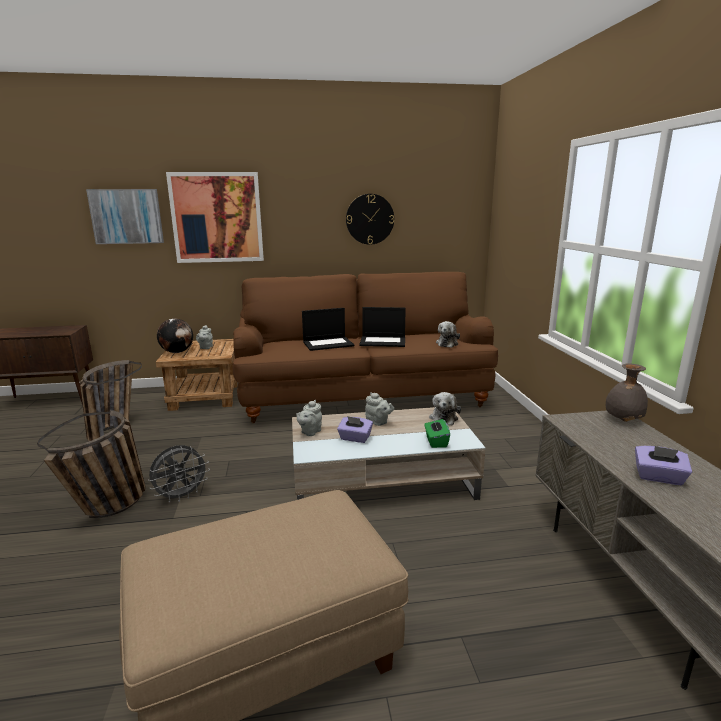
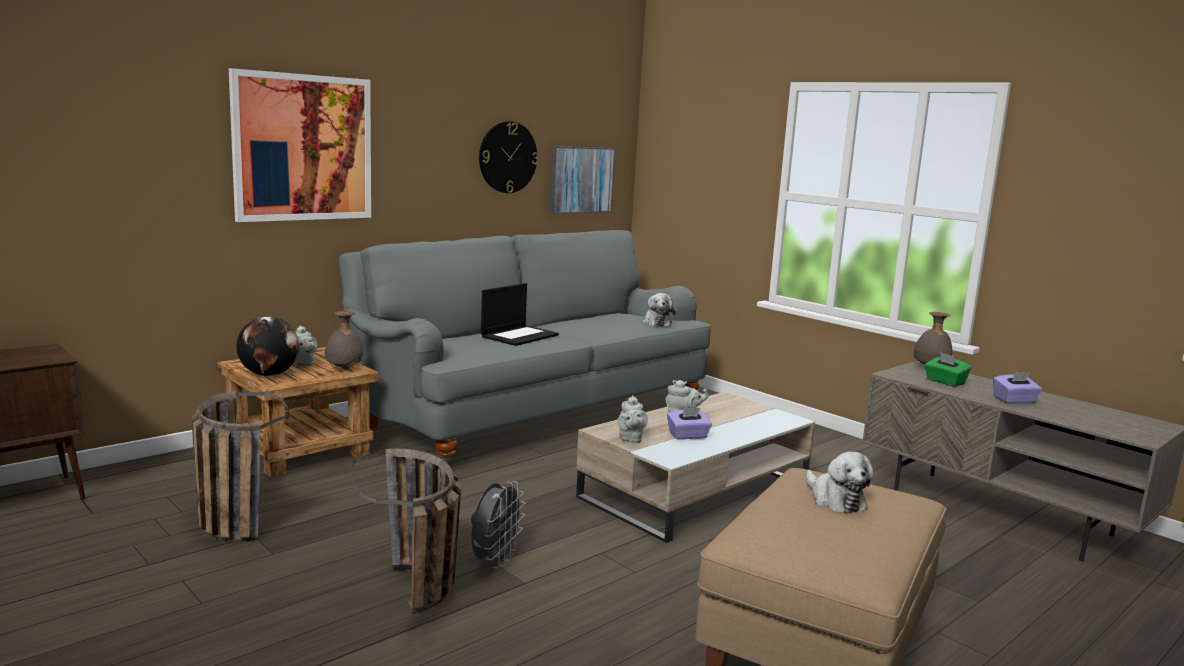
camera: 35 degrees left, 5 degrees down
(126, 216) = (151, 140): picture -> picture (581, 180)
(218, 353) = (344, 368): none -> grey vase
(362, 396) = (534, 412): brown sofa -> grey sofa
(383, 341) = (581, 327): laptop -> none
(436, 441) = (767, 424): green tissue box -> green tissue box (945, 382)
(444, 418) = (736, 403): plush toy -> plush toy (835, 500)

